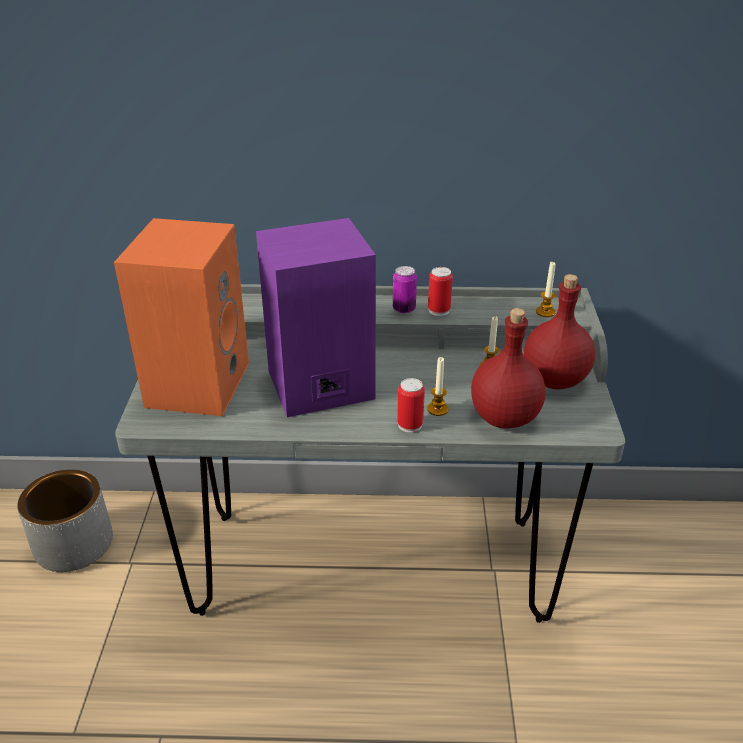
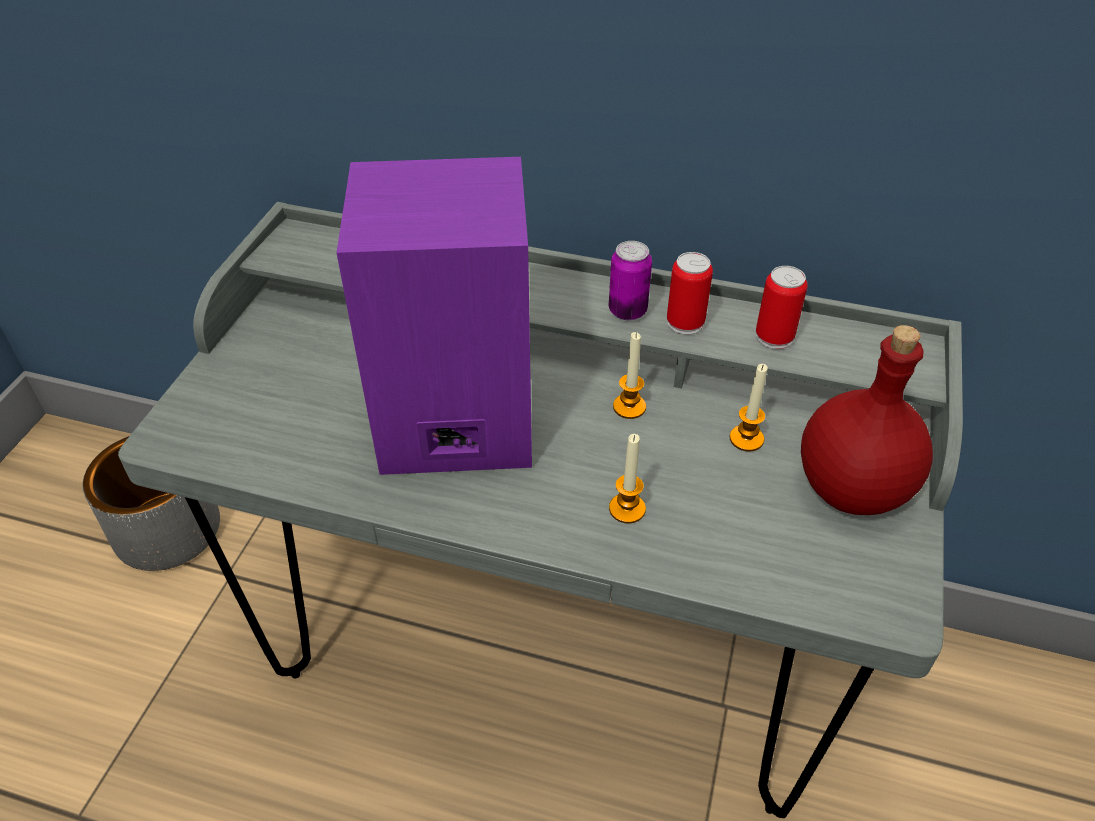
camera: 15 degrees right, 10 degrees up
(197, 383) = (273, 381): orange speaker -> none
(410, 424) = (569, 531): can -> can (774, 337)
(504, 418) = (735, 552): red bottle -> none
(545, 312) = (870, 358): candle -> candle (629, 407)

